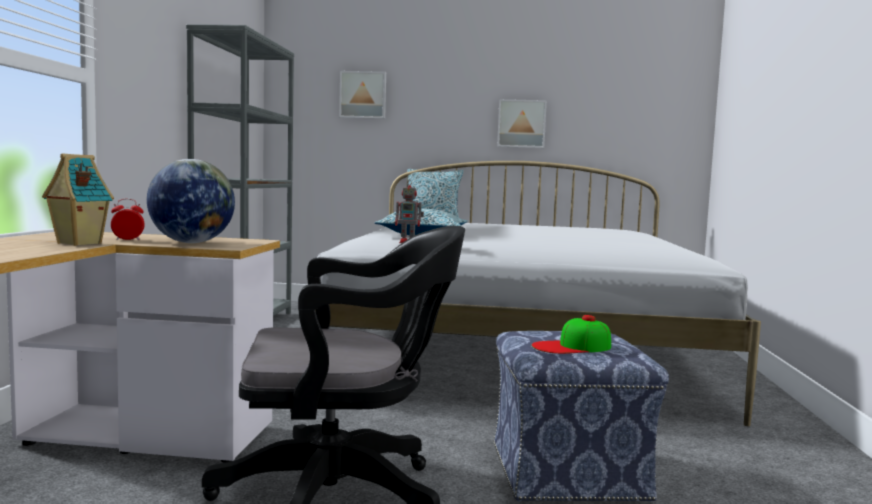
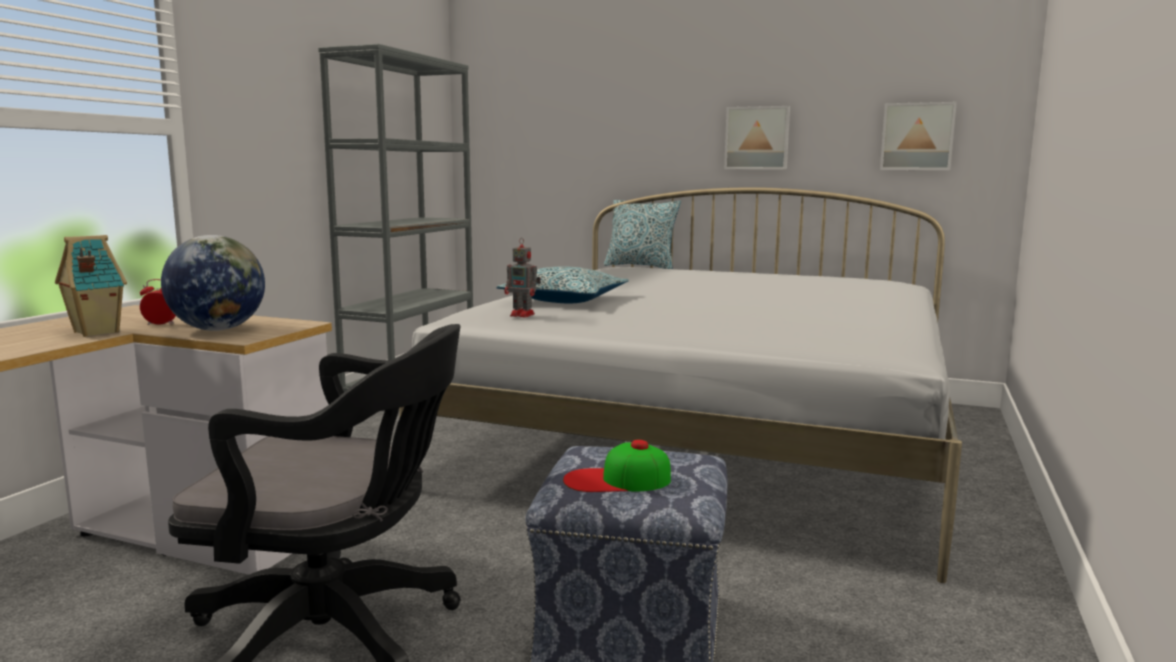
camera: 15 degrees right, 5 degrees up
(363, 95) = (561, 109): picture -> picture (917, 136)

